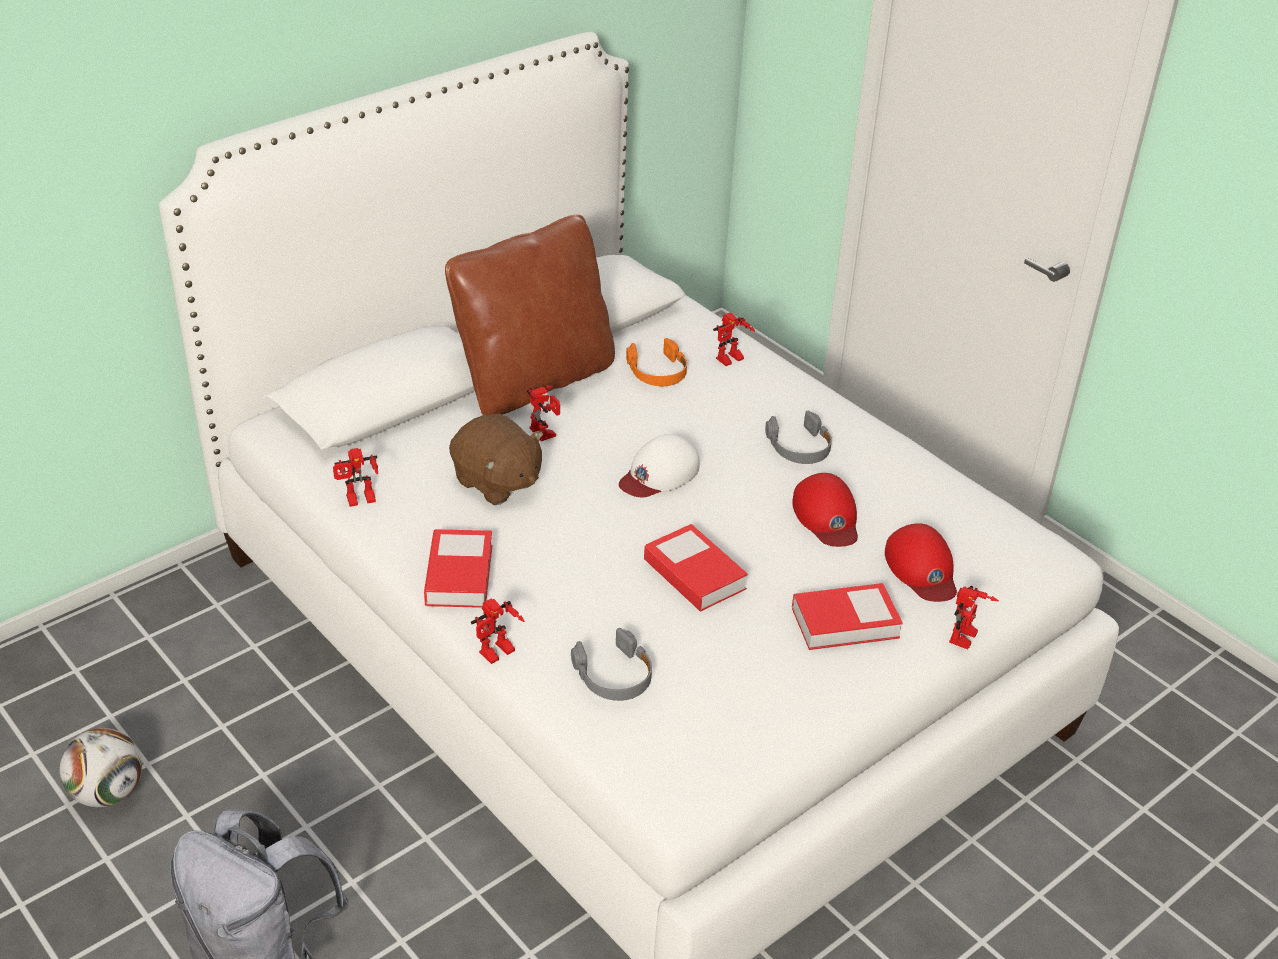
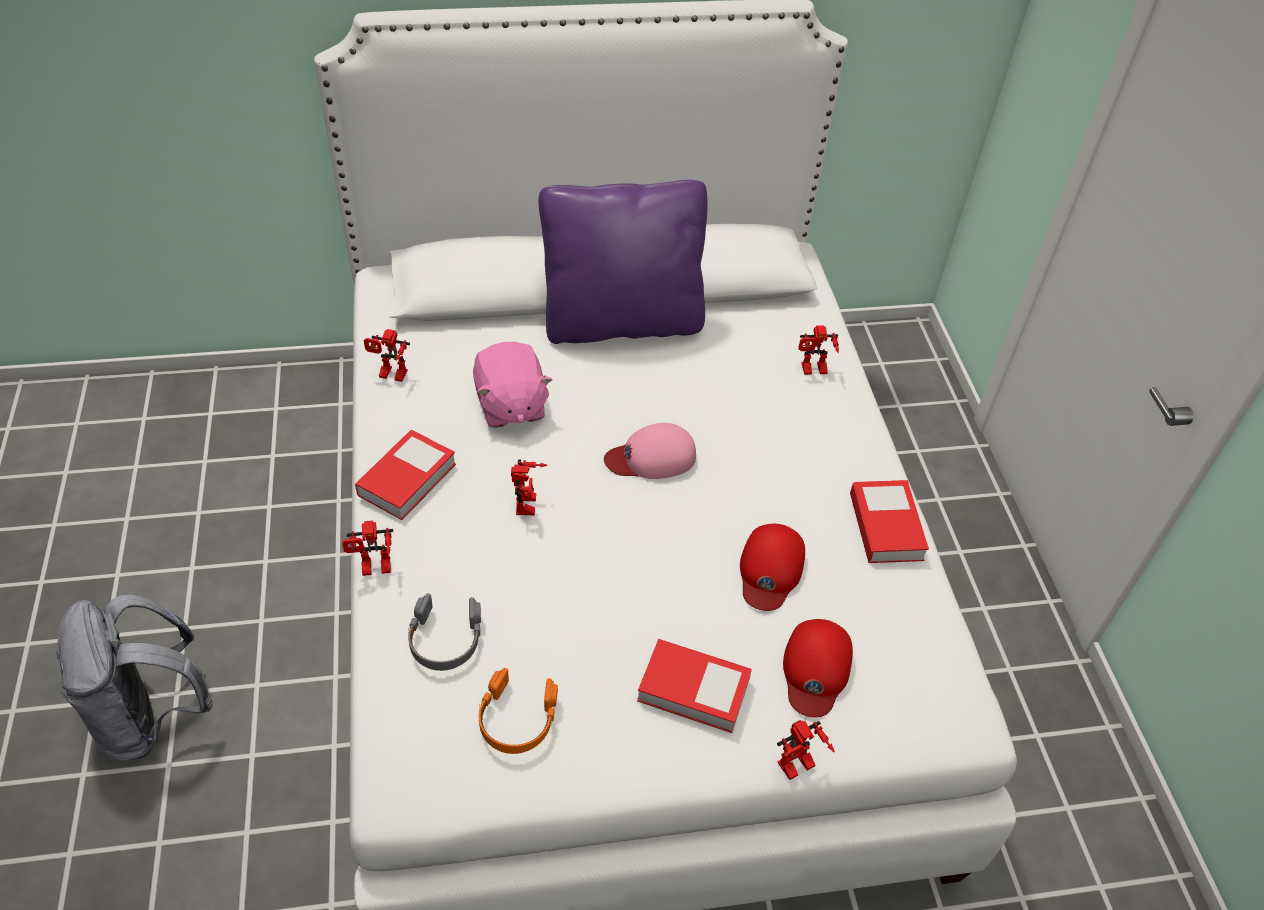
camera: 30 degrees right, 10 degrees up
(108, 792) = (157, 522): football -> none
(497, 482) = (510, 405): brown plush toy -> pink plush toy
(534, 381) = (621, 322): brown pillow -> purple pillow
(547, 432) = (591, 375): toy robot -> toy robot (530, 506)
(658, 372) = (736, 355): orange headphones -> orange headphones (516, 719)
(659, 474) = (651, 457): white cap -> pink cap
(694, 574) = (596, 573): book -> book (885, 526)
(799, 447) = (804, 486): grey headphones -> none

